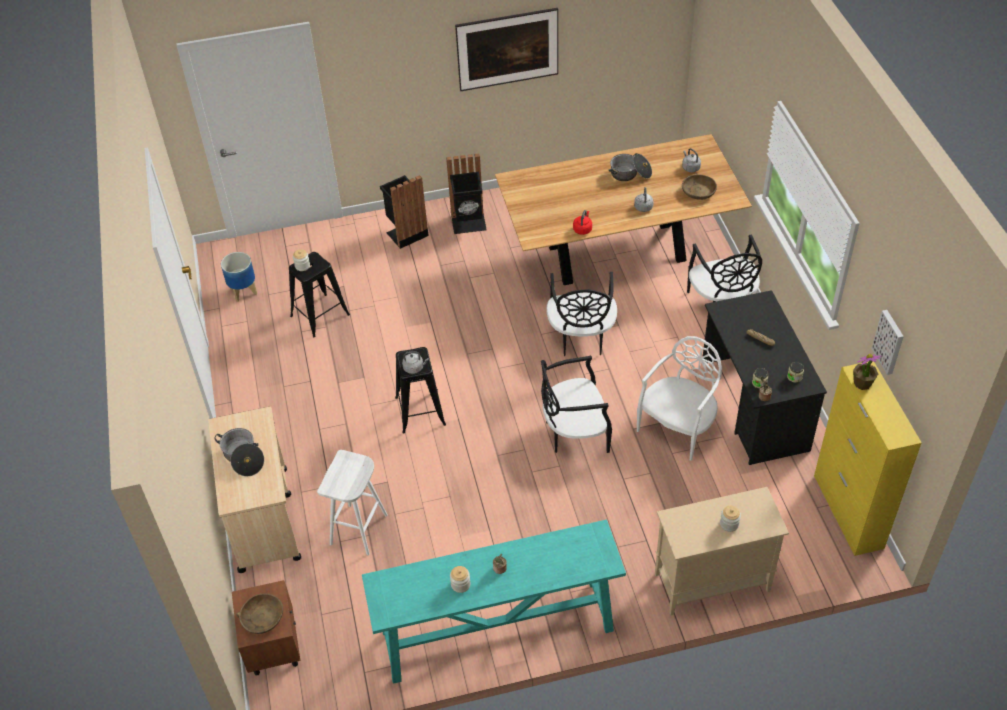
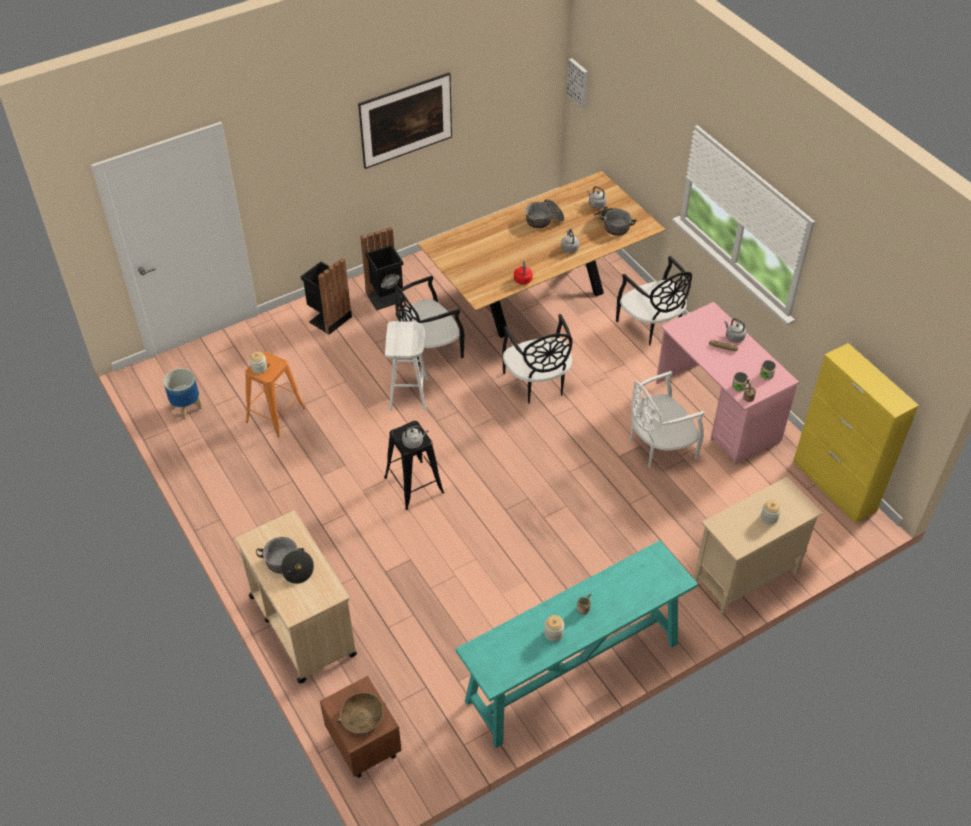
camera: 20 degrees left, 0 degrees up
(319, 315) = (275, 415): black stool -> orange stool
(359, 530) = (402, 612): white stool -> white stool (409, 395)
(574, 432) = (567, 472): black chair -> black chair (428, 348)
(678, 428) = (659, 446): white chair -> white chair turned 135 degrees counterclockwise
(698, 191) = (612, 225): brown bowl -> cooking pot
(754, 406) = (717, 412): black desk -> pink desk
(776, 331) = (733, 337): none -> grey kettle
(862, 383) = (848, 364): potted plant -> none
(889, 341) = (866, 322): picture -> picture (578, 82)

